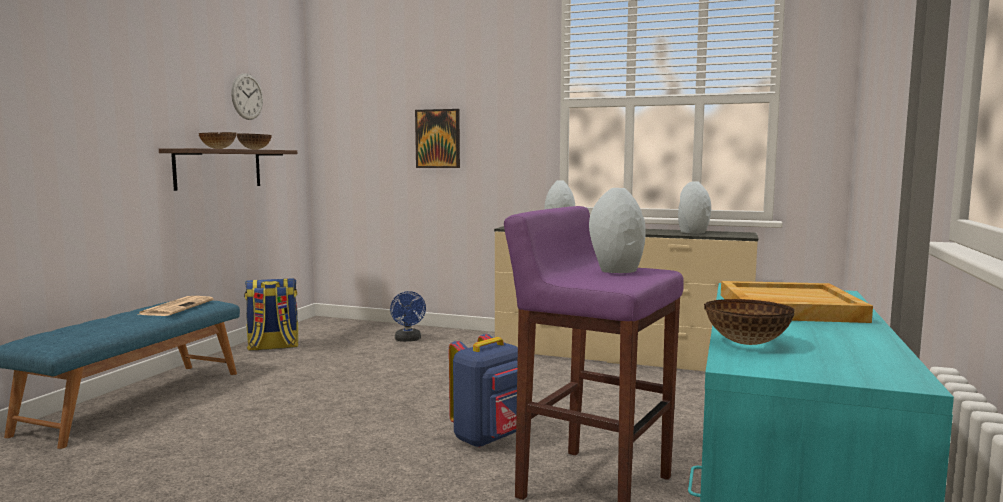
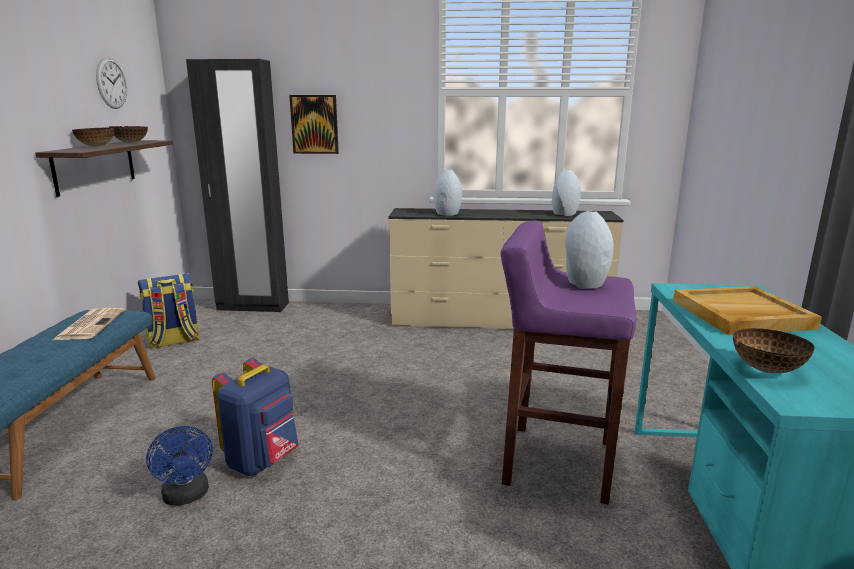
camera: 15 degrees left, 10 degrees up
(366, 326) = (252, 307): none -> black wardrobe
(408, 340) = (304, 320): blue fan -> blue fan (187, 496)
(489, 438) = (442, 423): blue backpack -> blue backpack (263, 461)

